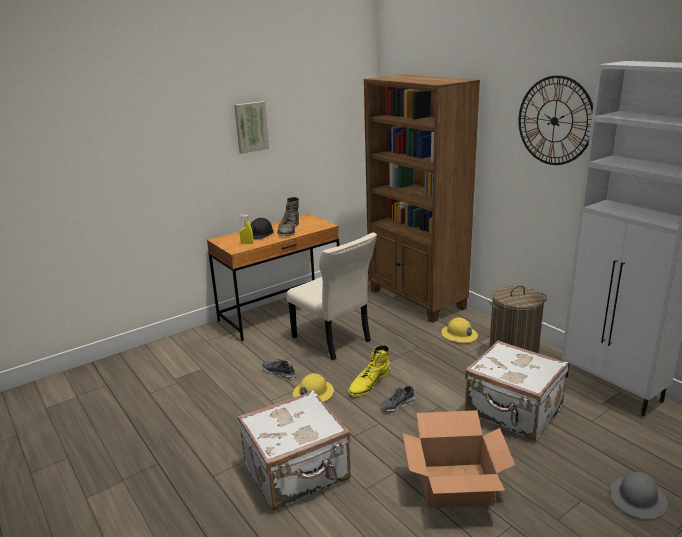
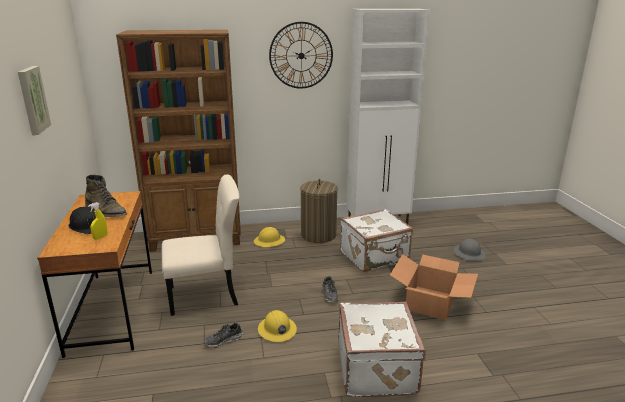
camera: 65 degrees left, 0 degrees up
(368, 384) = (291, 298): yellow boot -> none

